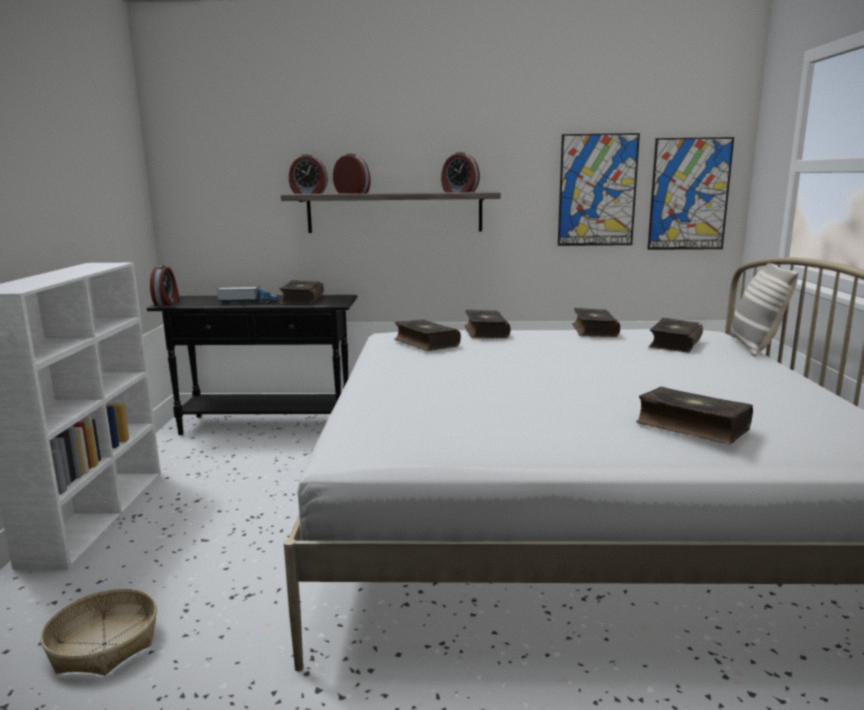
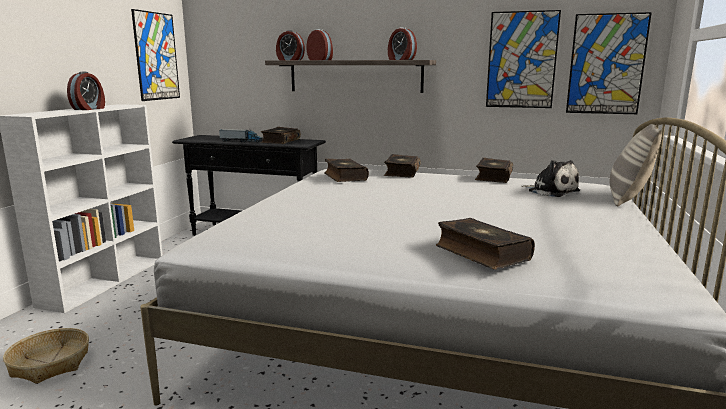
camera: 15 degrees right, 0 degrees up
(119, 191) = (156, 56): none -> picture
(167, 303) = (188, 138): alarm clock -> alarm clock (89, 109)
(673, 344) = (551, 191): book -> plush toy

